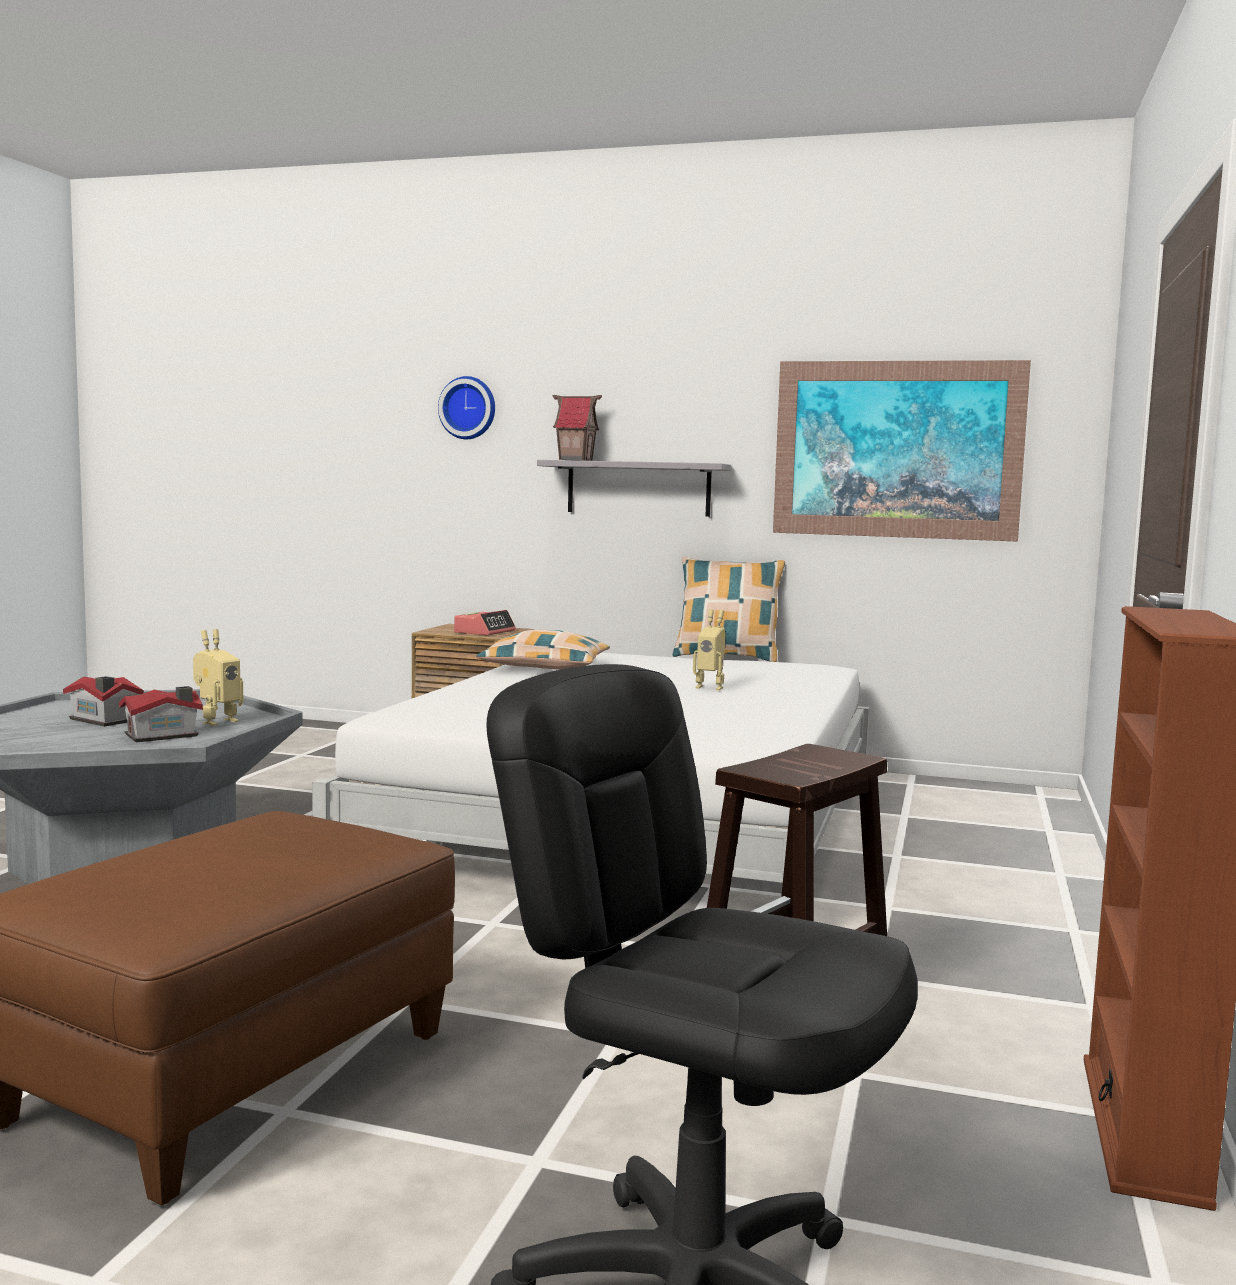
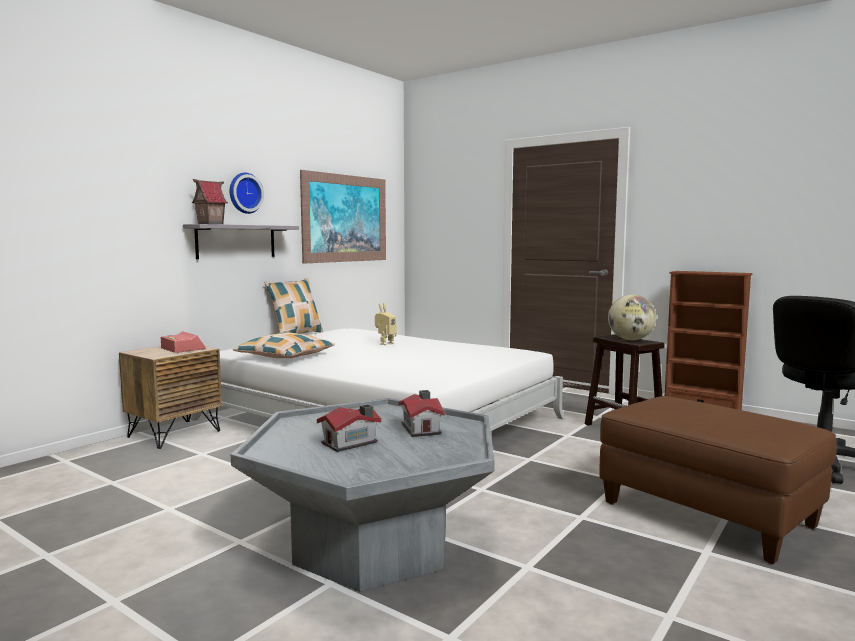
camera: 70 degrees left, 0 degrees up
(217, 721) = (382, 418): toy robot -> none
(468, 408) = (117, 183): wall clock -> wall clock (244, 193)
(797, 765) = (630, 340): none -> globe

